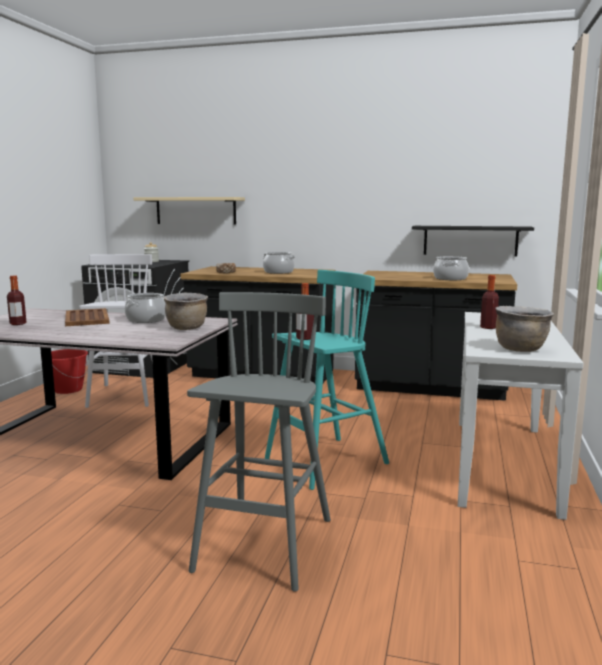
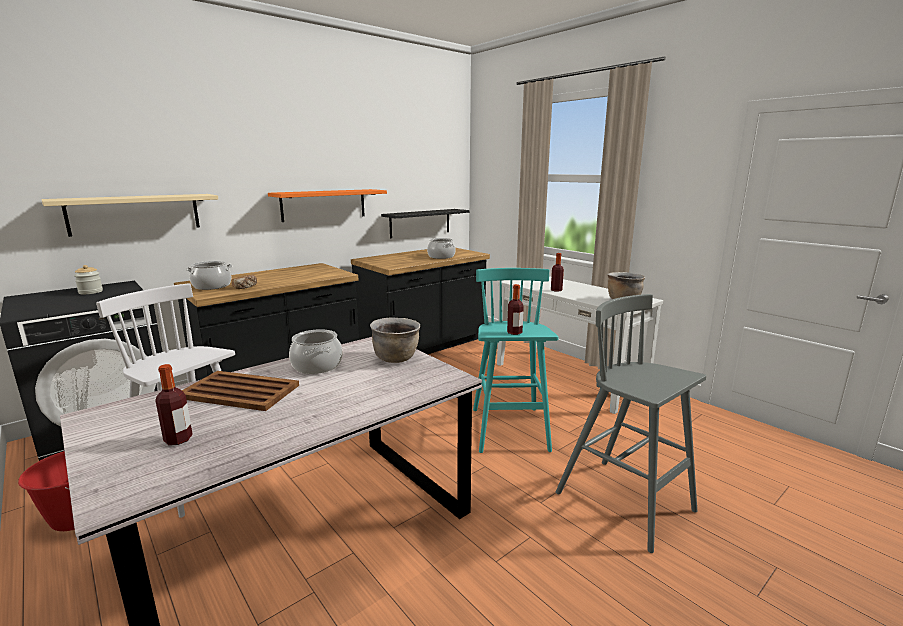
camera: 55 degrees left, 5 degrees up
(278, 272) = (293, 275): cooking pot -> cooking pot (212, 286)
(346, 211) = (324, 205): none -> orange shelf

